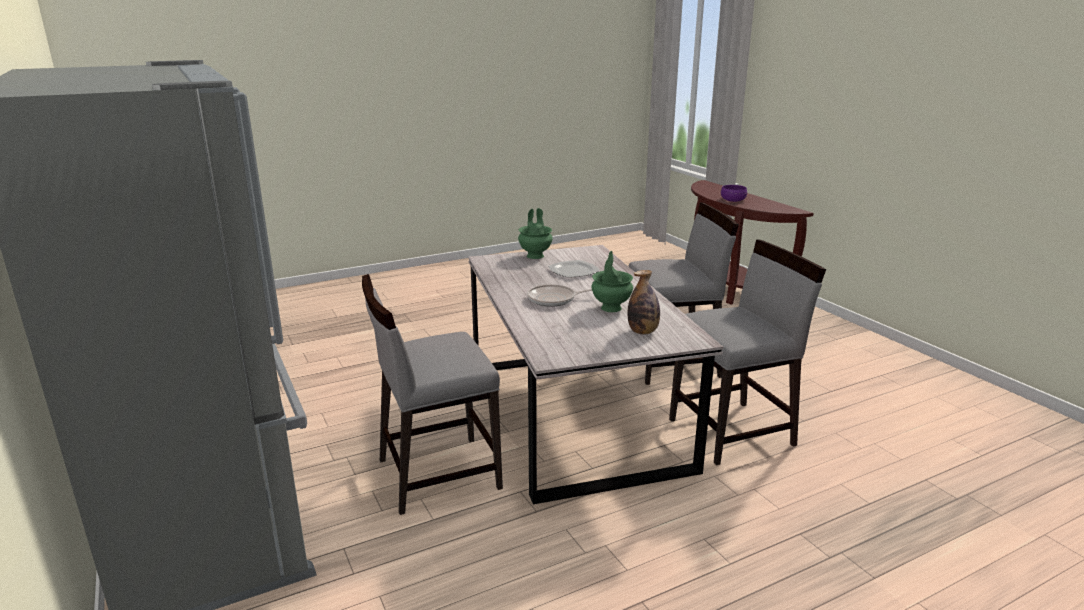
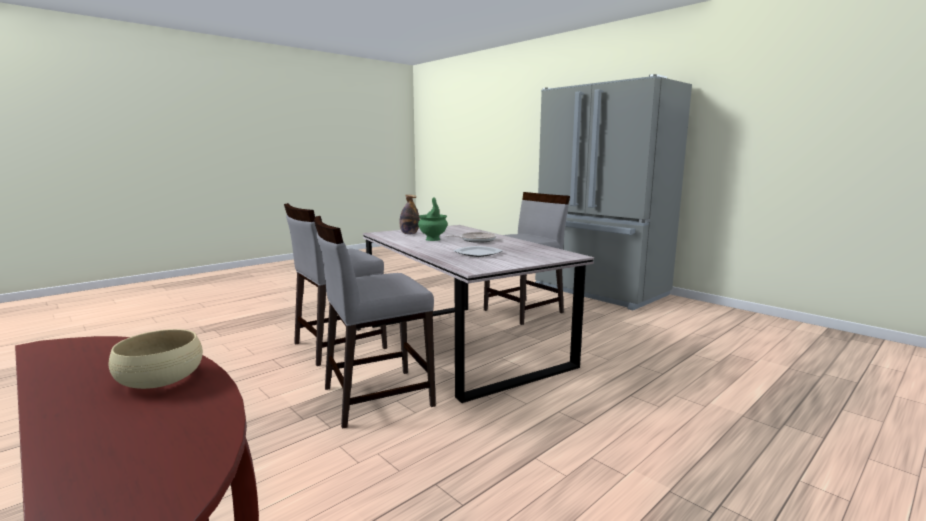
camera: 165 degrees right, 10 degrees down
(535, 256) = (529, 260): green vase -> none
(733, 200) = (160, 379): purple bowl -> beige bowl

